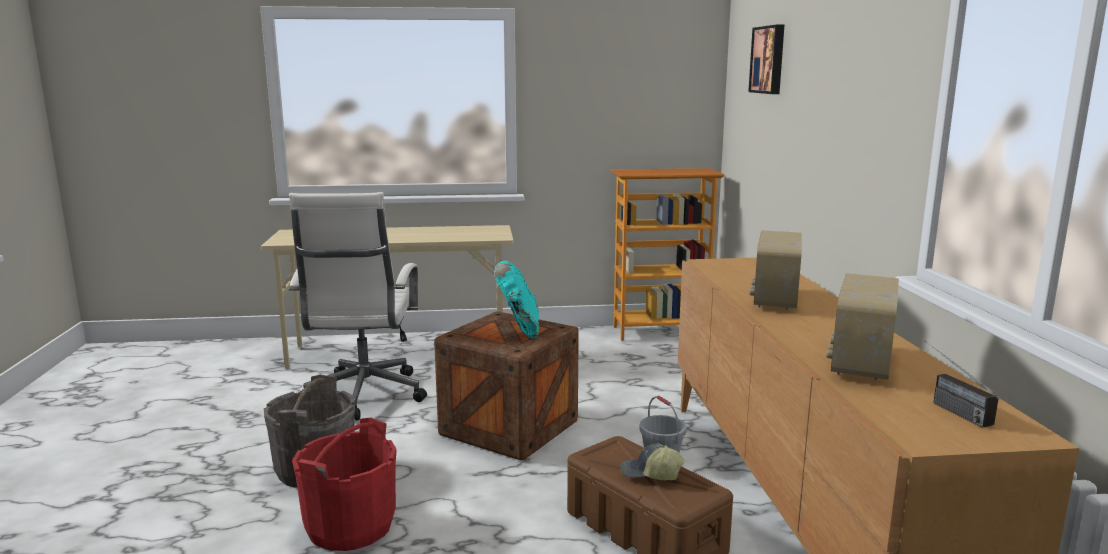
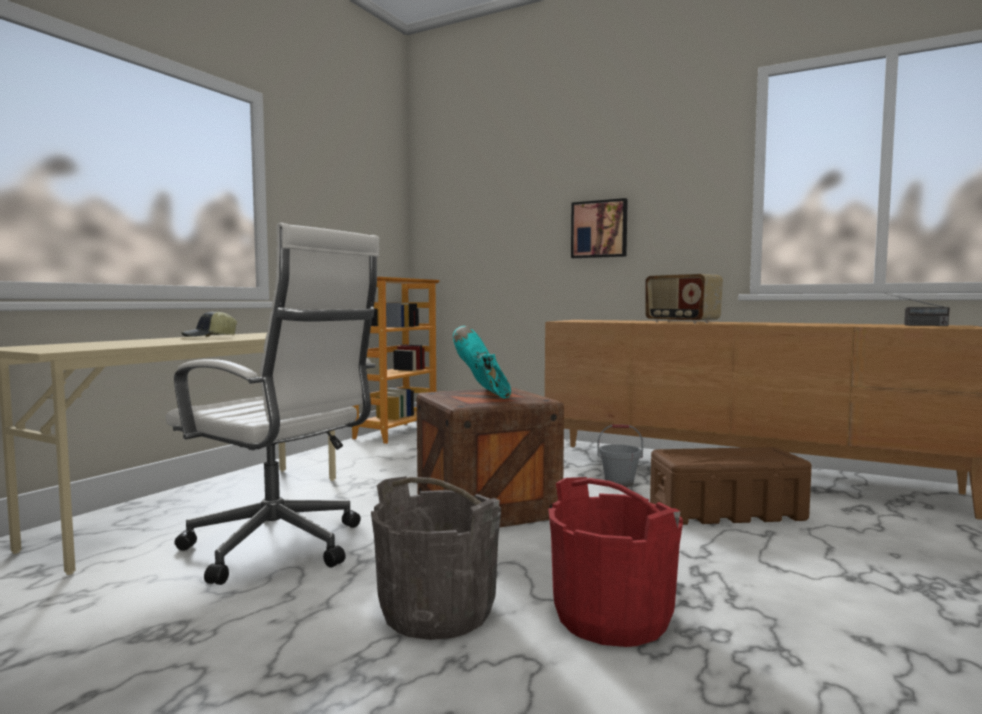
camera: 55 degrees left, 10 degrees down
(520, 327) = (484, 393): turquoise boot -> turquoise boot turned 45 degrees clockwise
(650, 474) = (733, 454): cap -> cap (209, 337)
(769, 60) = (497, 179): picture -> picture (599, 229)
(859, 363) = (831, 324): radio -> none

